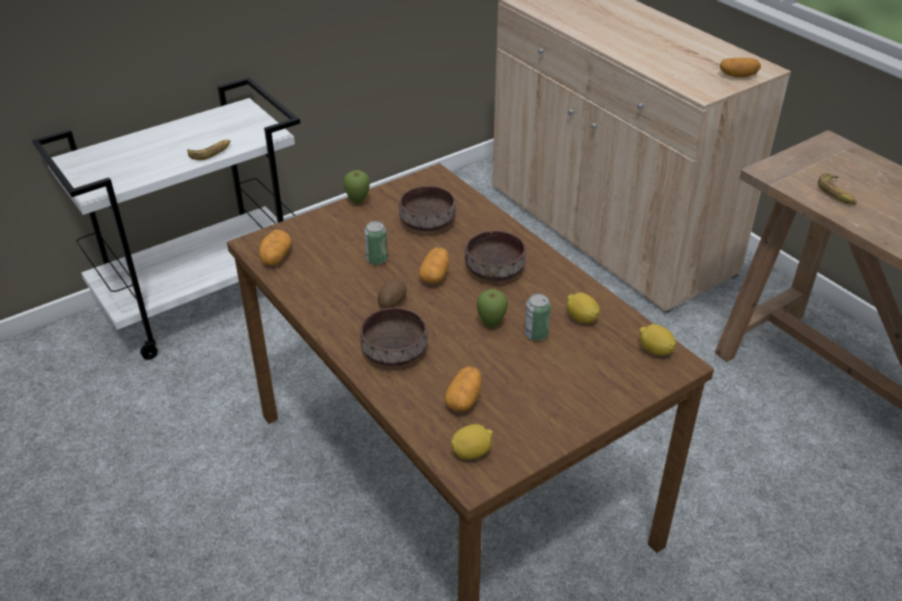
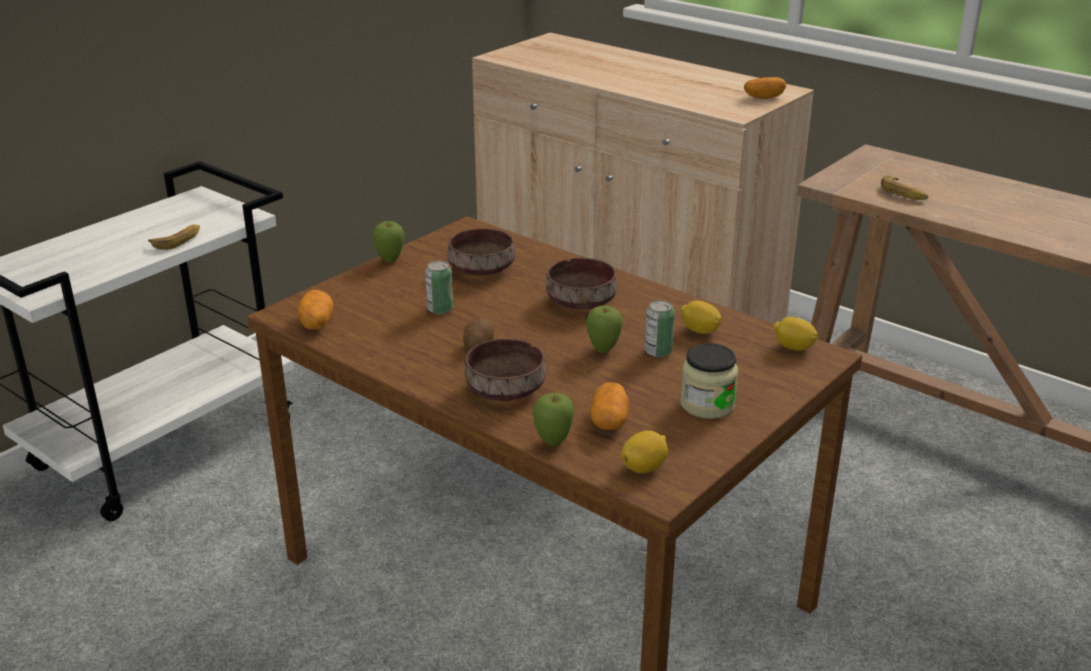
camera: 15 degrees left, 10 degrees down
(409, 412) = (553, 442): none -> apple
(435, 275) = (515, 315): potato -> none
(553, 398) = (707, 404): none -> jar

